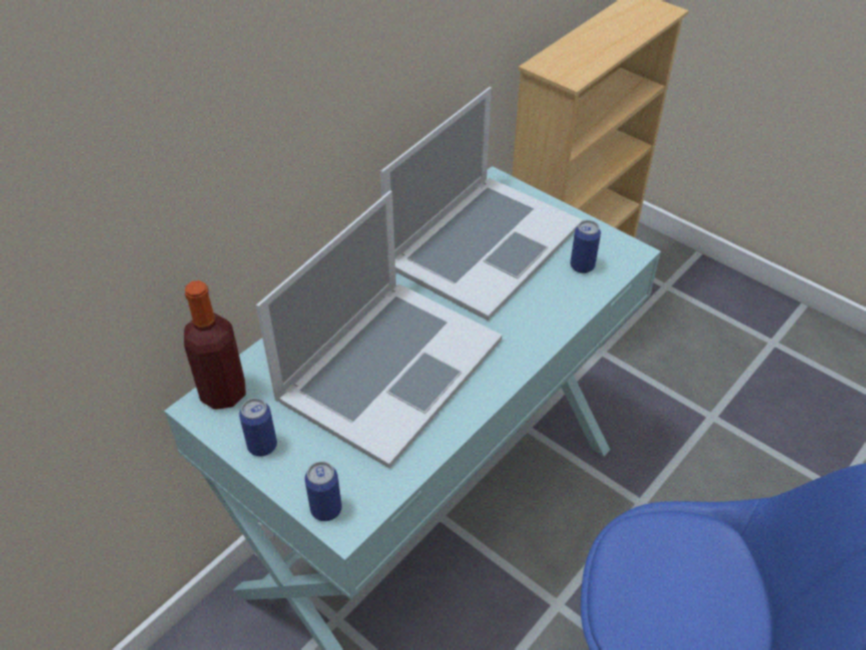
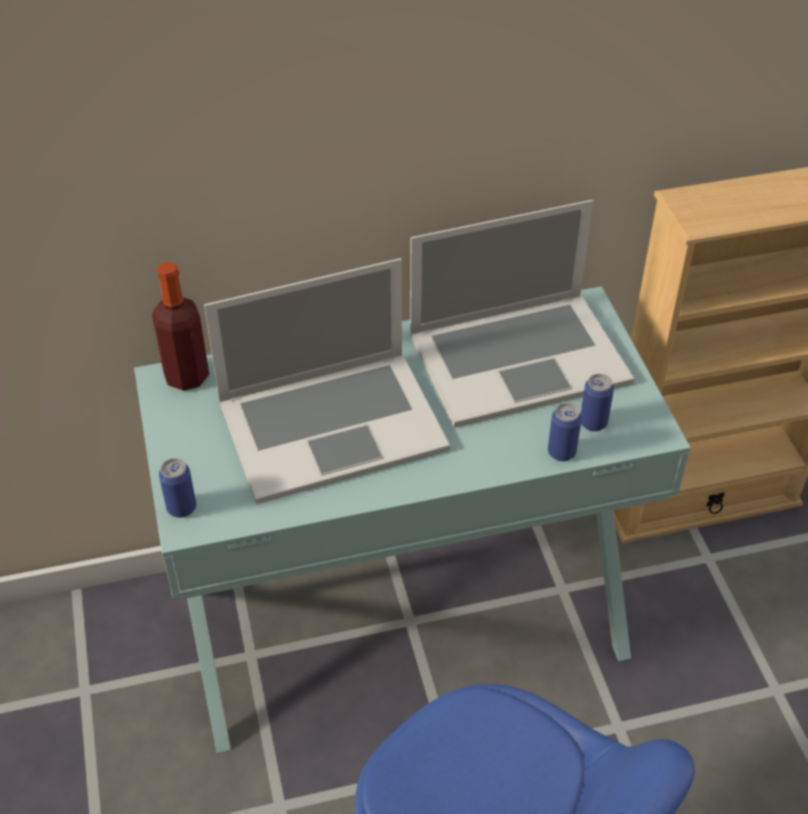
camera: 35 degrees right, 0 degrees up
(262, 446) = (179, 433): can -> can (561, 452)

